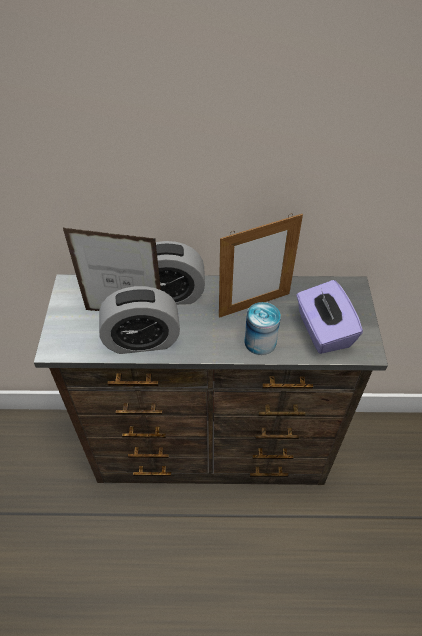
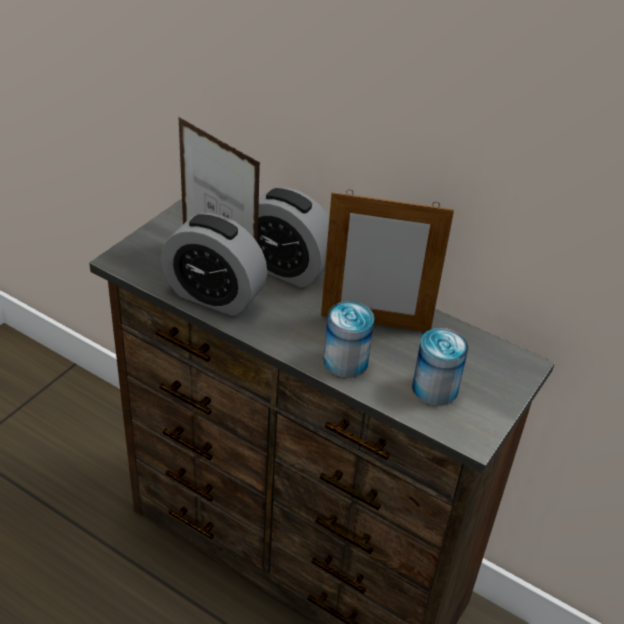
camera: 30 degrees right, 10 degrees down
(322, 331) = (434, 388): purple tissue box -> can

